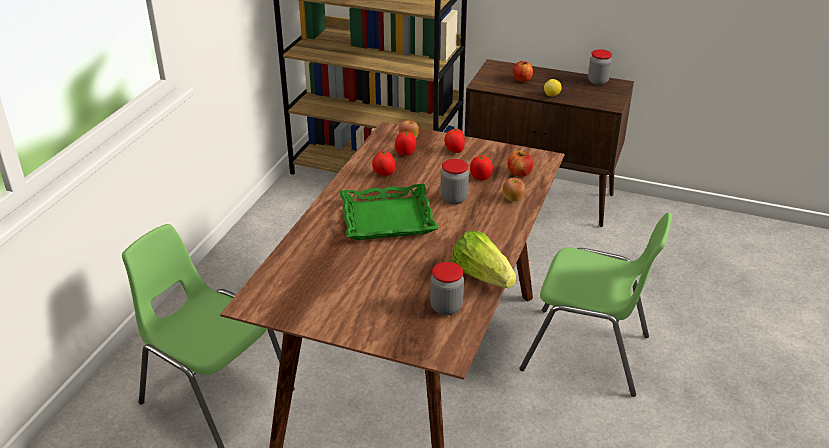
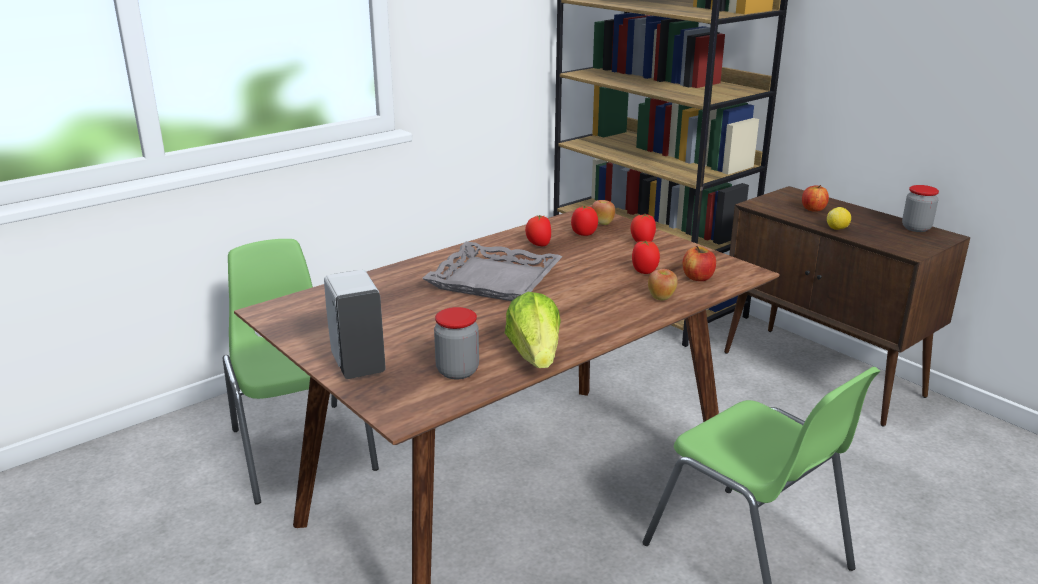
camera: 30 degrees right, 10 degrees down
(374, 327) = (357, 364): none -> white soap dispenser
(387, 218) = (495, 280): green tray -> grey tray
(454, 199) = (590, 281): jar -> none

